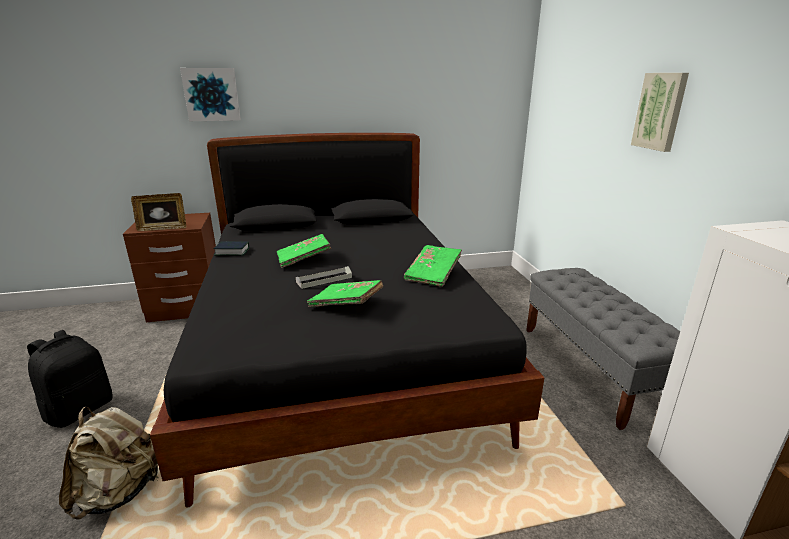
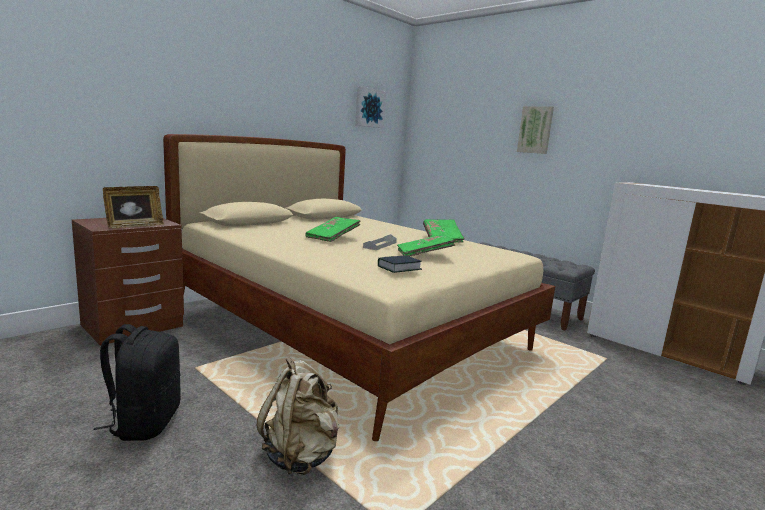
camera: 35 degrees left, 10 degrees down
(211, 94) = (169, 88): picture -> picture (369, 108)
(232, 251) = (253, 238): book -> book (399, 268)
(341, 352) = (348, 329): black bed -> beige bed

